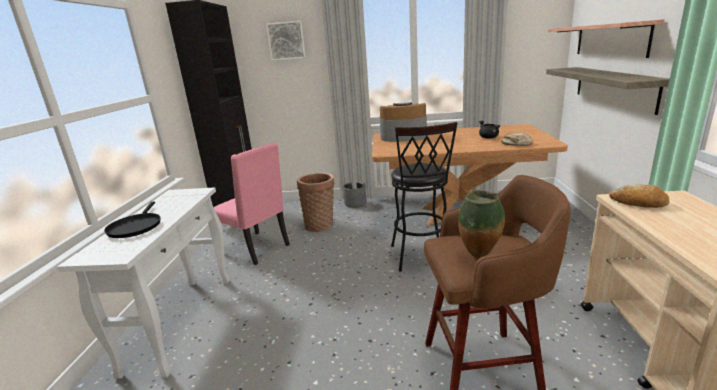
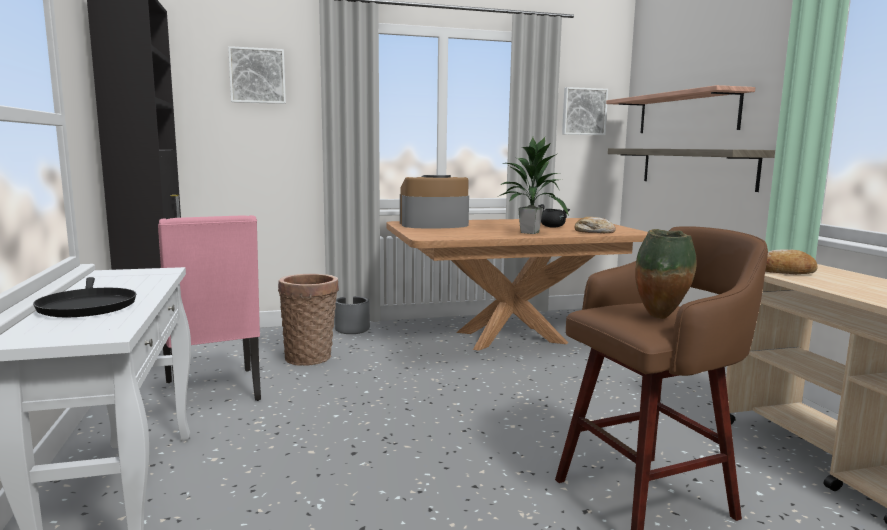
camera: 20 degrees left, 10 degrees down
(257, 248) = (215, 391): pink chair -> pink chair turned 45 degrees clockwise
(421, 258) = (490, 387): black stool -> none
(463, 146) = (529, 232): none -> potted plant
(530, 39) = (583, 111): none -> picture

